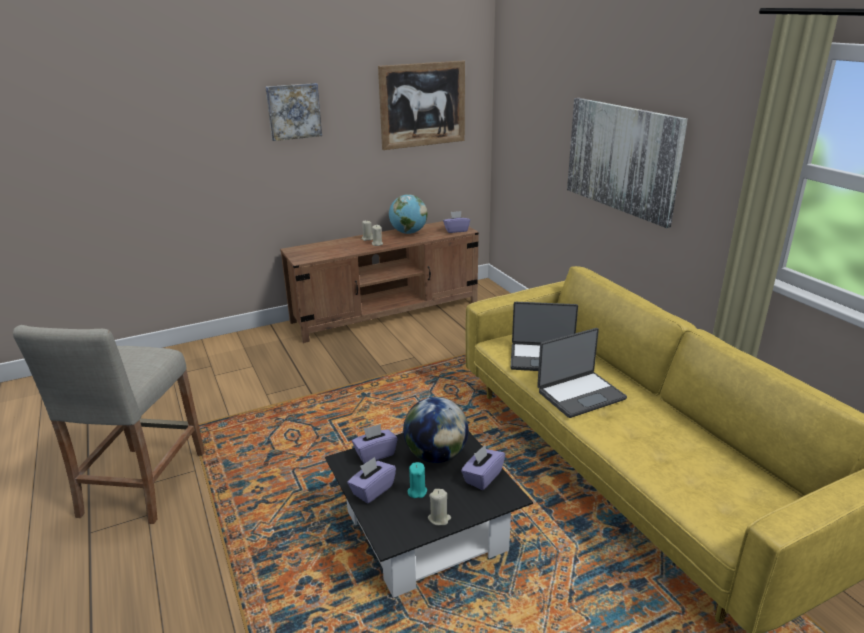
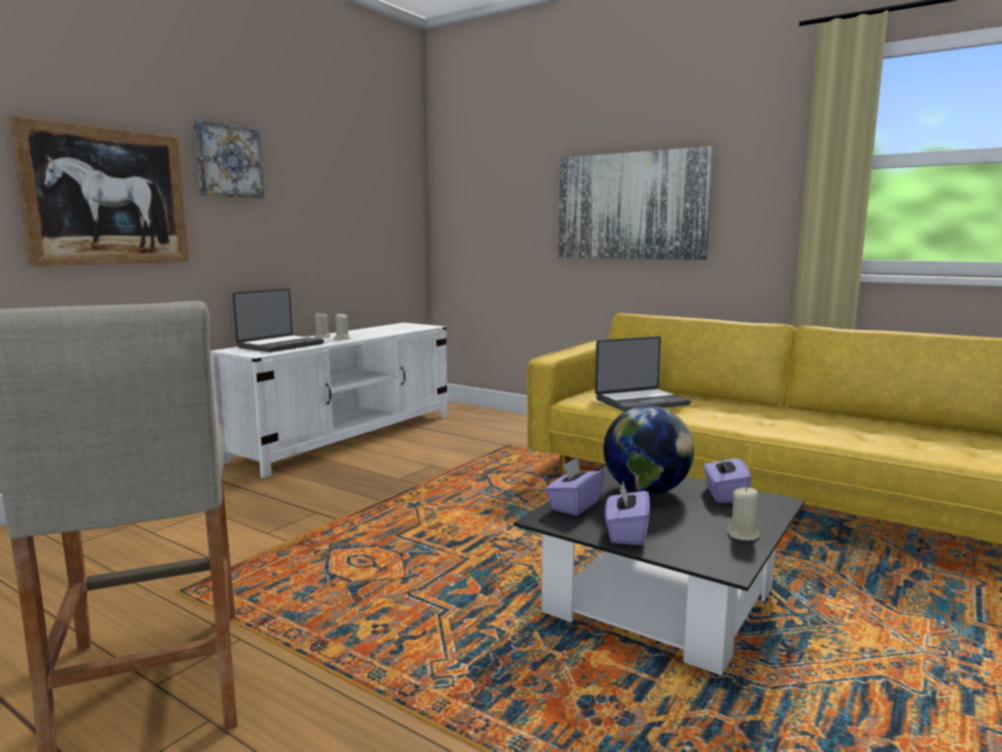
camera: 30 degrees left, 15 degrees down
(386, 312) = (347, 437): brown tv stand -> white tv stand
(408, 233) = (366, 331): globe -> none
(417, 491) = (679, 522): turquoise candle -> none
(422, 105) = (366, 181): picture -> picture (107, 196)
(456, 230) = (420, 327): purple tissue box -> none
(580, 394) = (721, 415): laptop -> laptop (280, 345)

